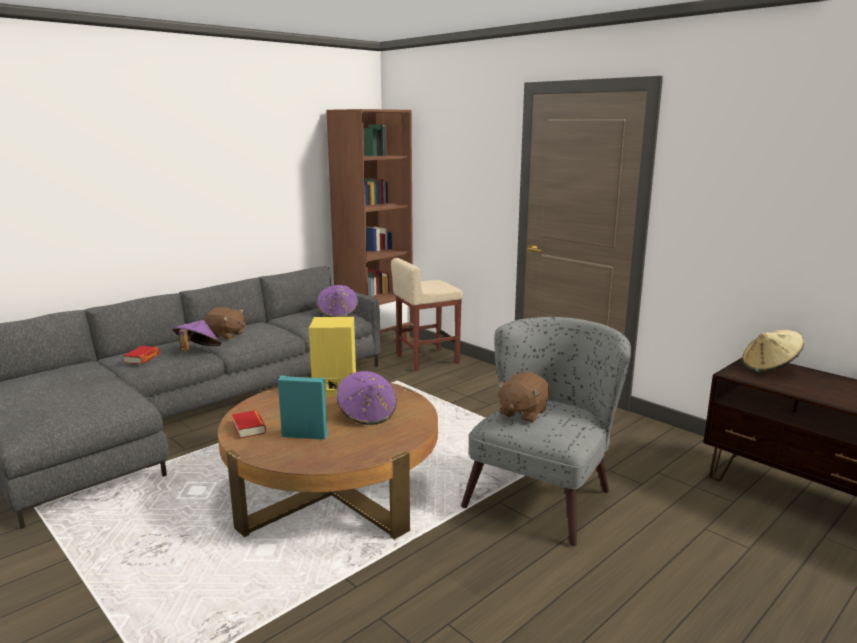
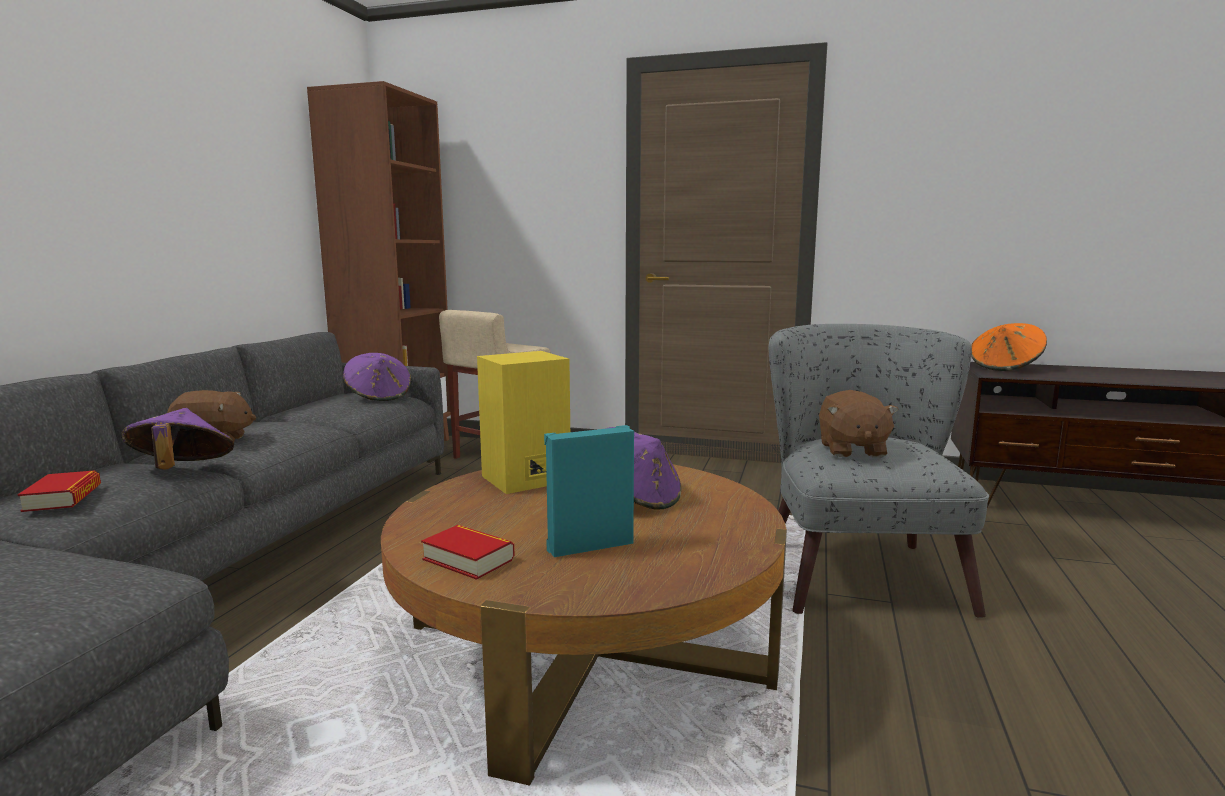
camera: 30 degrees left, 5 degrees down
(769, 367) = (1005, 367): beige hat -> orange hat

